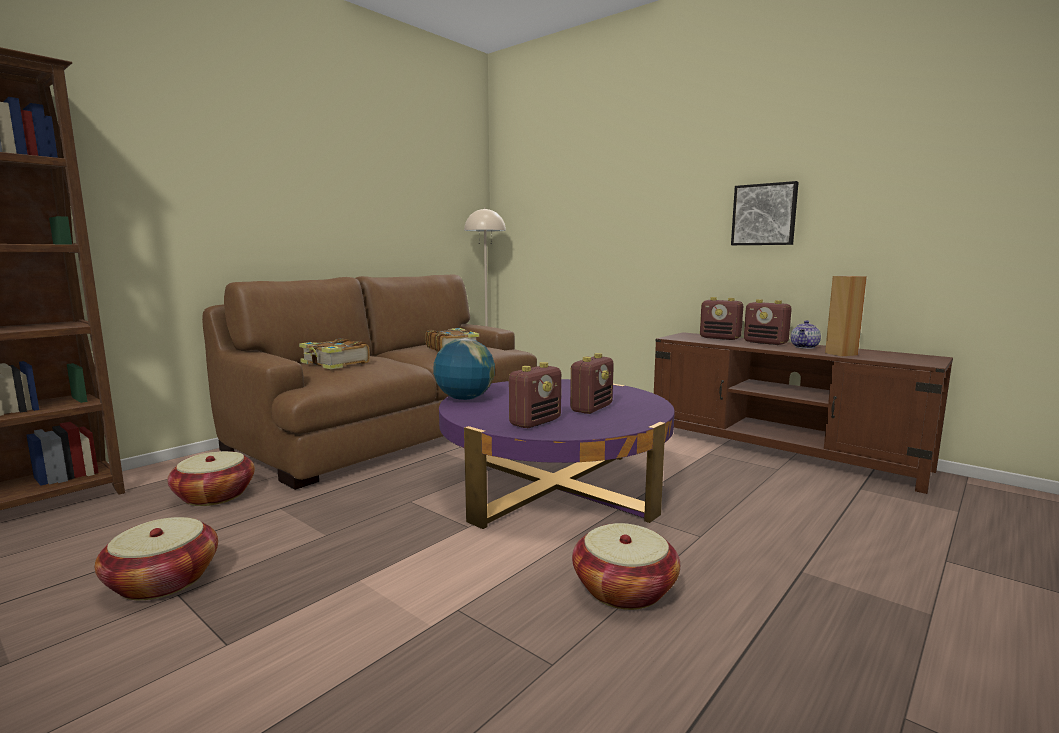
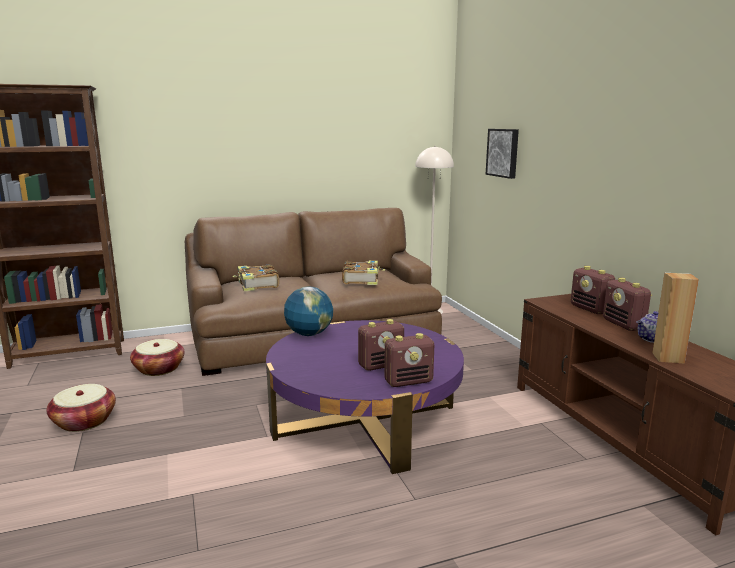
camera: 30 degrees right, 5 degrees up
(535, 422) = (317, 370): radio -> radio (409, 381)
(624, 589) = (302, 519): basket -> none
(764, 214) = (648, 185): picture -> picture (503, 153)

